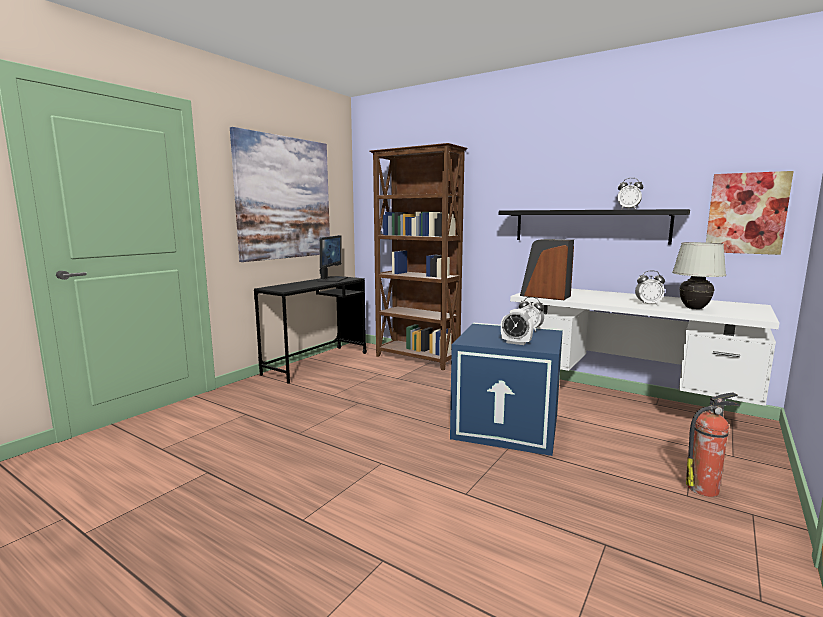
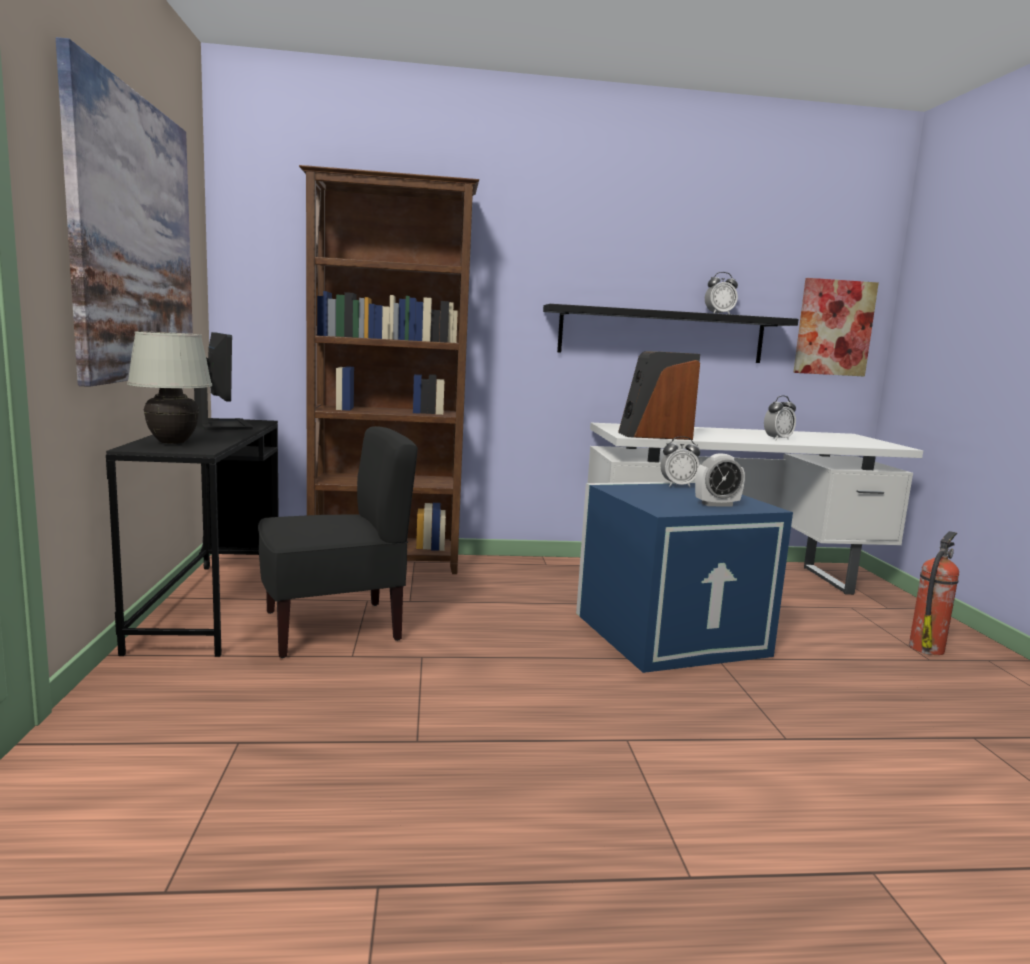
camera: 40 degrees left, 0 degrees up
(345, 382) = (333, 627): none -> black chair
(694, 308) = (826, 441): white table lamp -> white table lamp (173, 443)

